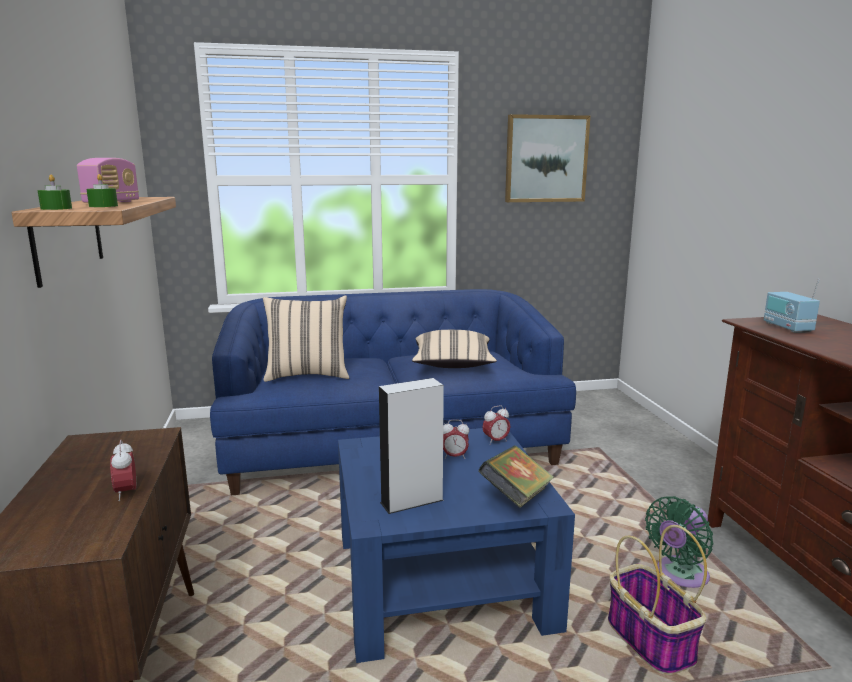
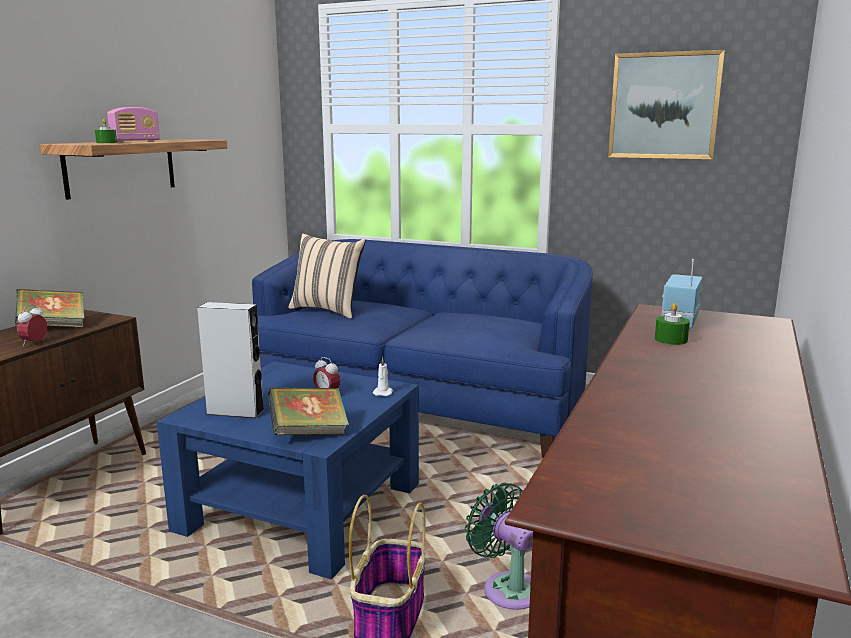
camera: 35 degrees right, 0 degrees up
(56, 208) = (70, 143): green candle -> green candle (671, 339)
(98, 466) = (53, 327): none -> book
(453, 365) = (459, 325): beige pillow -> none
(496, 441) = (383, 393): alarm clock -> white candle
(679, 575) = (508, 588): green fan -> green fan turned 60 degrees clockwise

